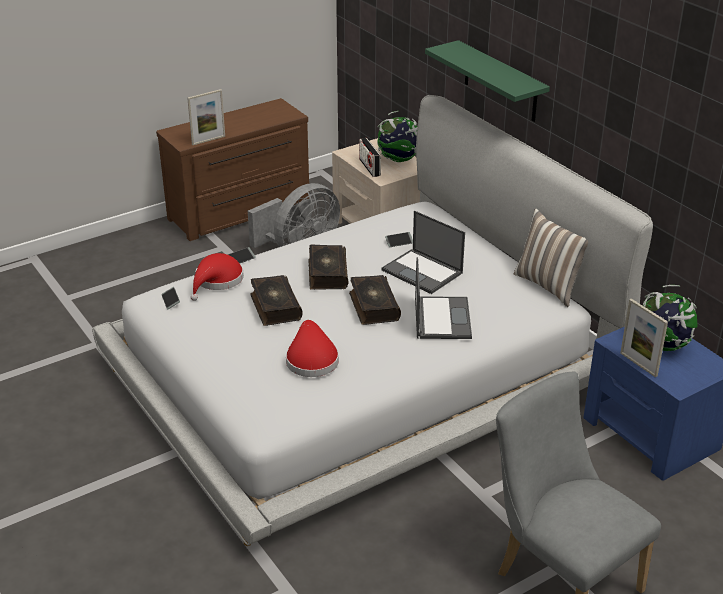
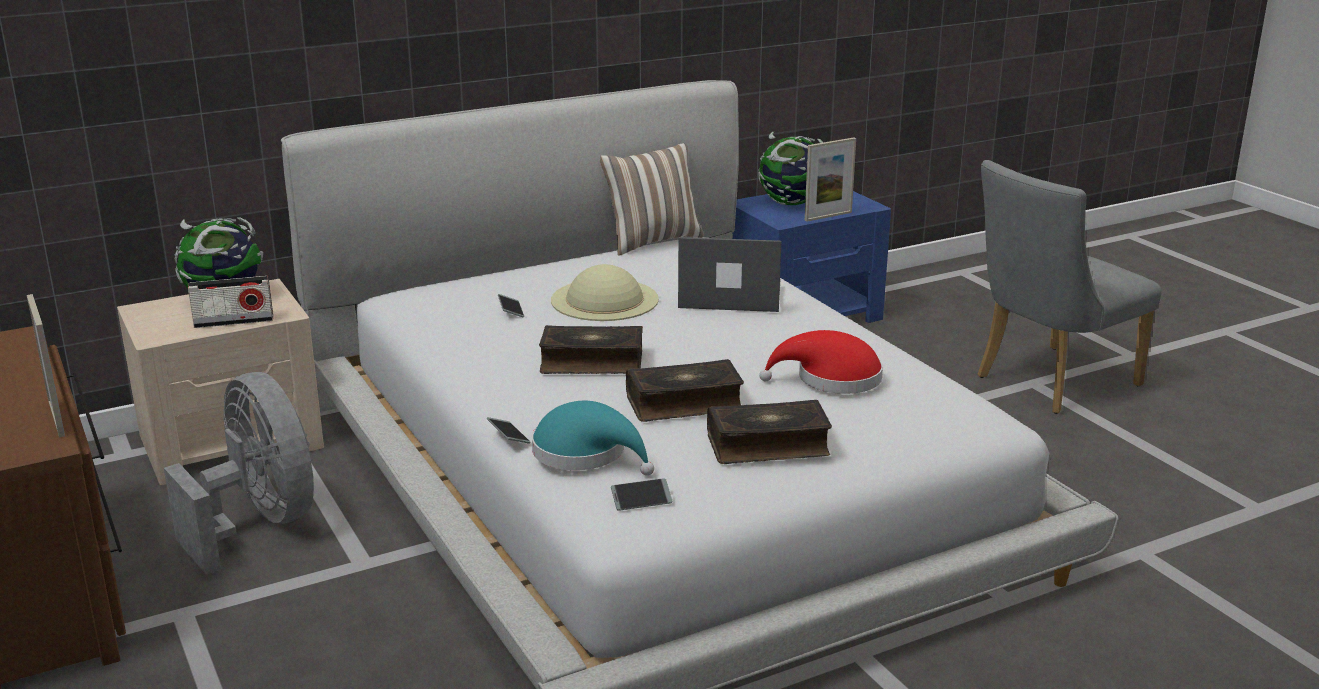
camera: 85 degrees left, 10 degrees down
(217, 281) = (586, 453): red hat -> turquoise hat
(373, 306) = (694, 334): book -> book (768, 445)
(423, 272) = (604, 300): laptop -> beige hat
(500, 82) = (399, 51): green shelf -> none

